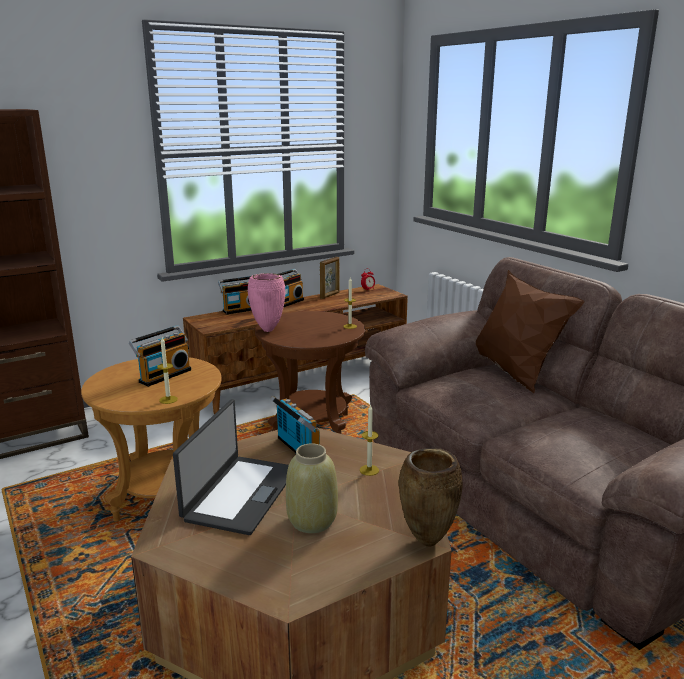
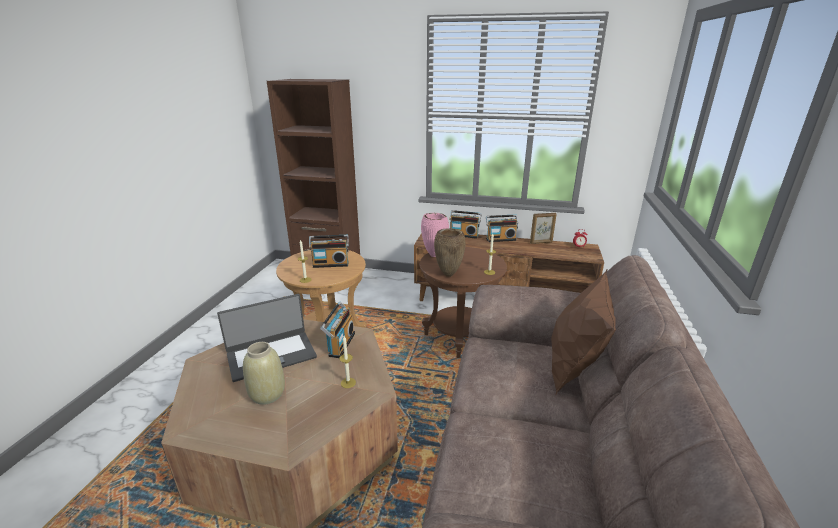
camera: 45 degrees right, 5 degrees up
(426, 541) = (288, 453): brown vase -> brown vase (448, 274)

